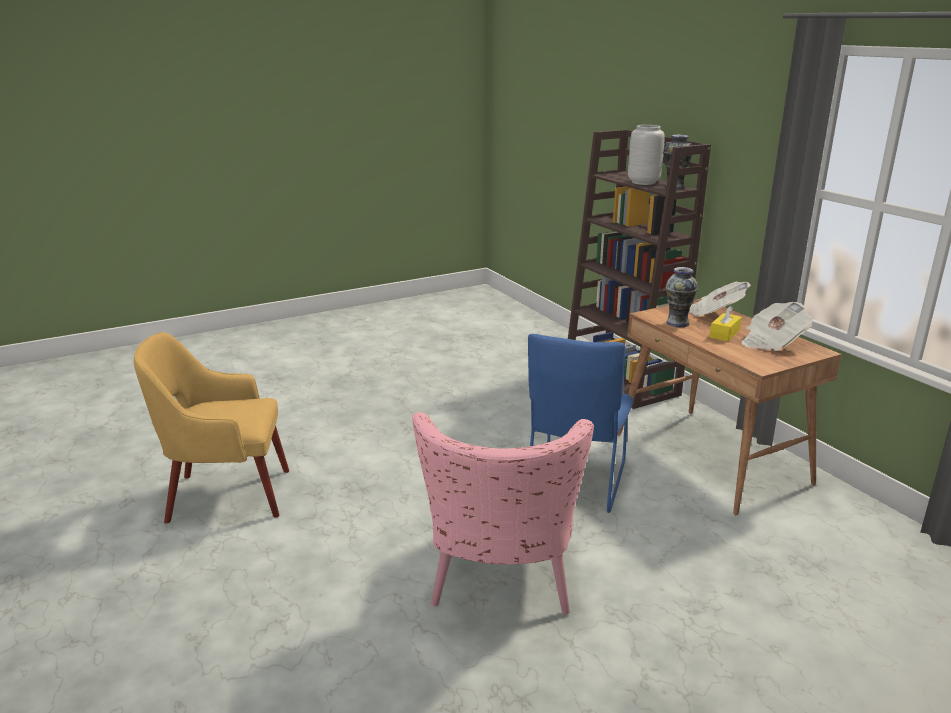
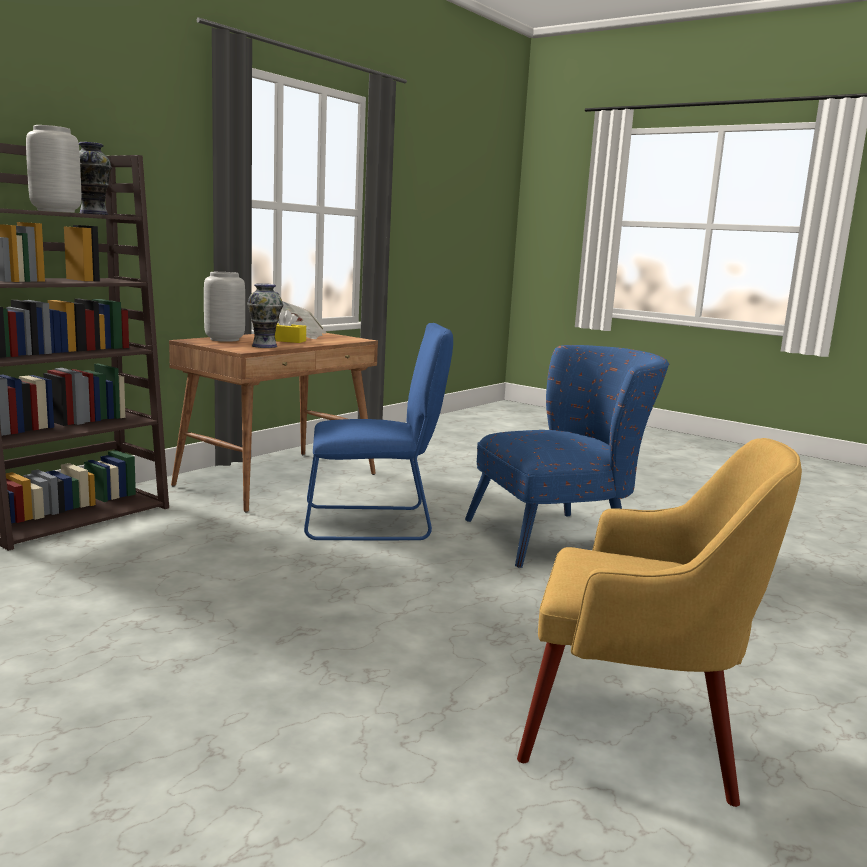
camera: 115 degrees left, 10 degrees down
(225, 495) = (636, 737): yellow armchair -> yellow armchair turned 45 degrees counterclockwise
(500, 581) = (562, 538): pink armchair -> blue armchair
(714, 313) = (225, 339): newspaper -> grey vase

